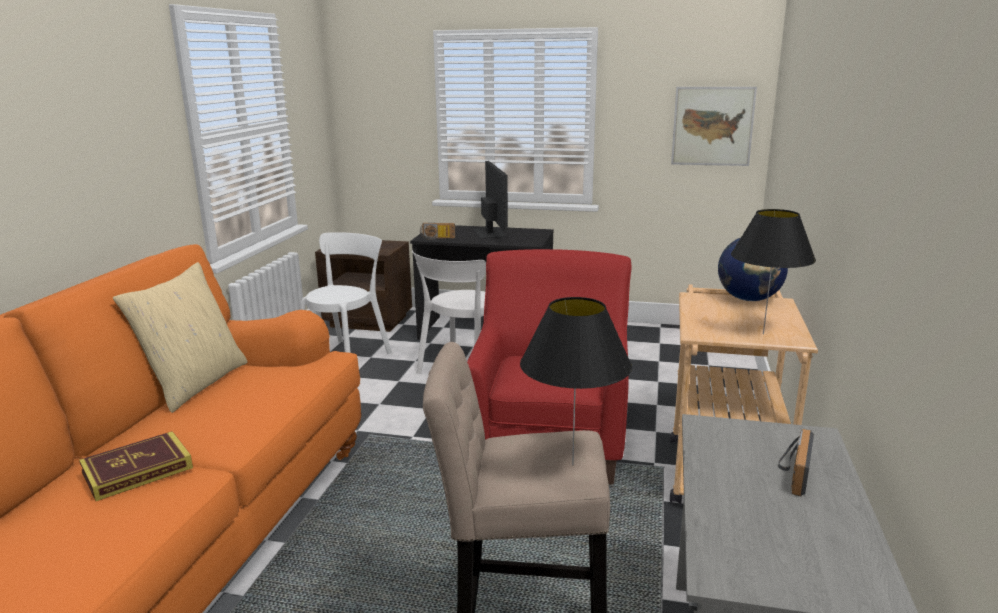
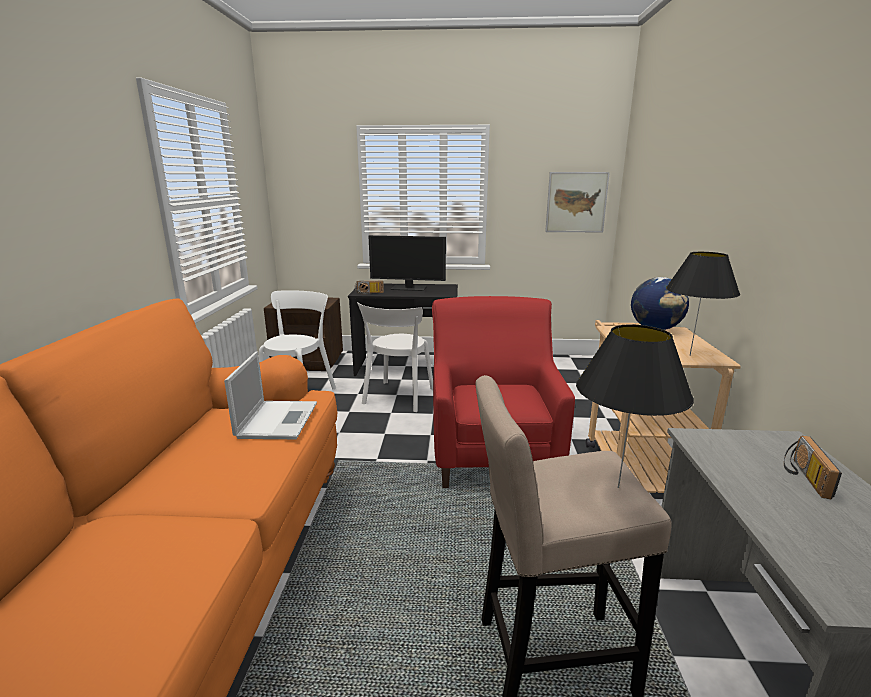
camera: 10 degrees left, 0 degrees up
(137, 470) = (153, 529): book -> none
(195, 384) = (189, 430): beige pillow -> none
(284, 379) = (278, 419): none -> laptop
(489, 233) = (409, 288): monitor -> monitor turned 120 degrees clockwise

